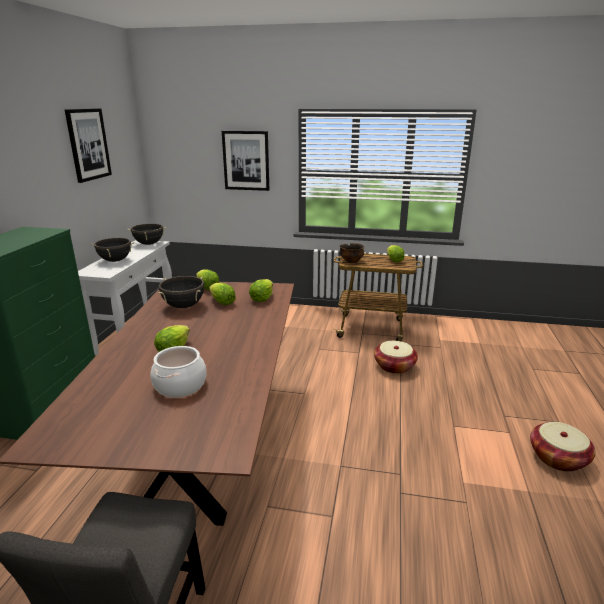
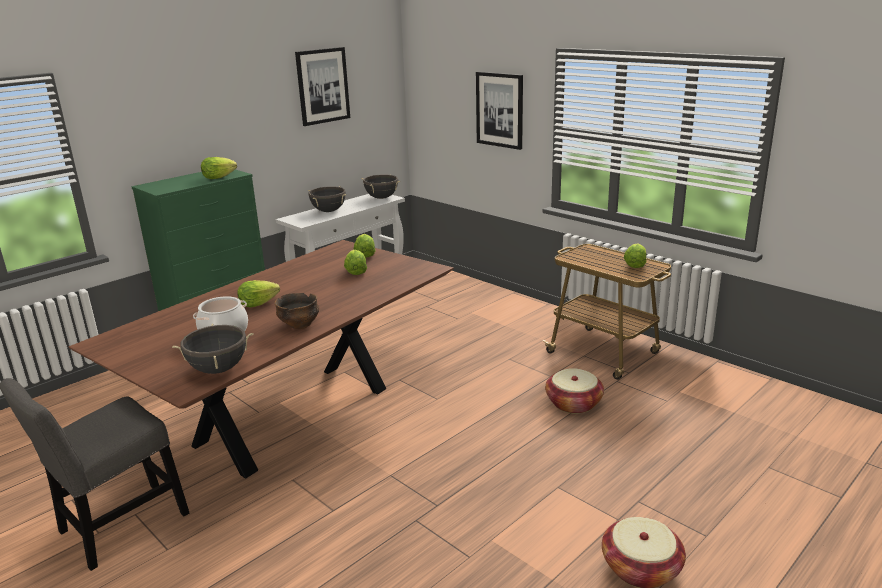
camera: 35 degrees right, 0 degrees up
(183, 306) = (320, 268): black cooking pot -> black cooking pot (218, 369)
(262, 299) = (396, 276): lettuce -> lettuce (218, 177)
(351, 261) = (577, 256): bowl -> bowl (300, 325)

